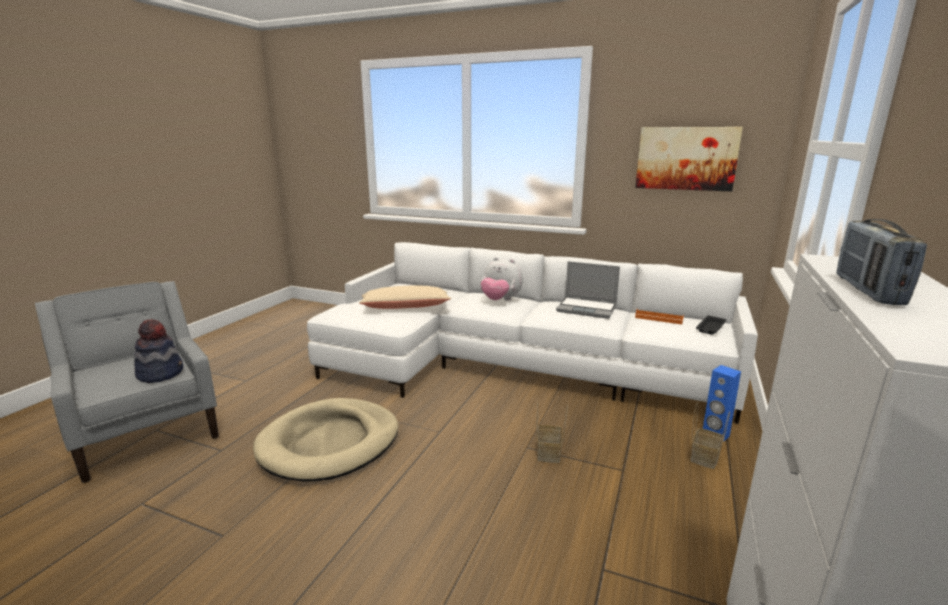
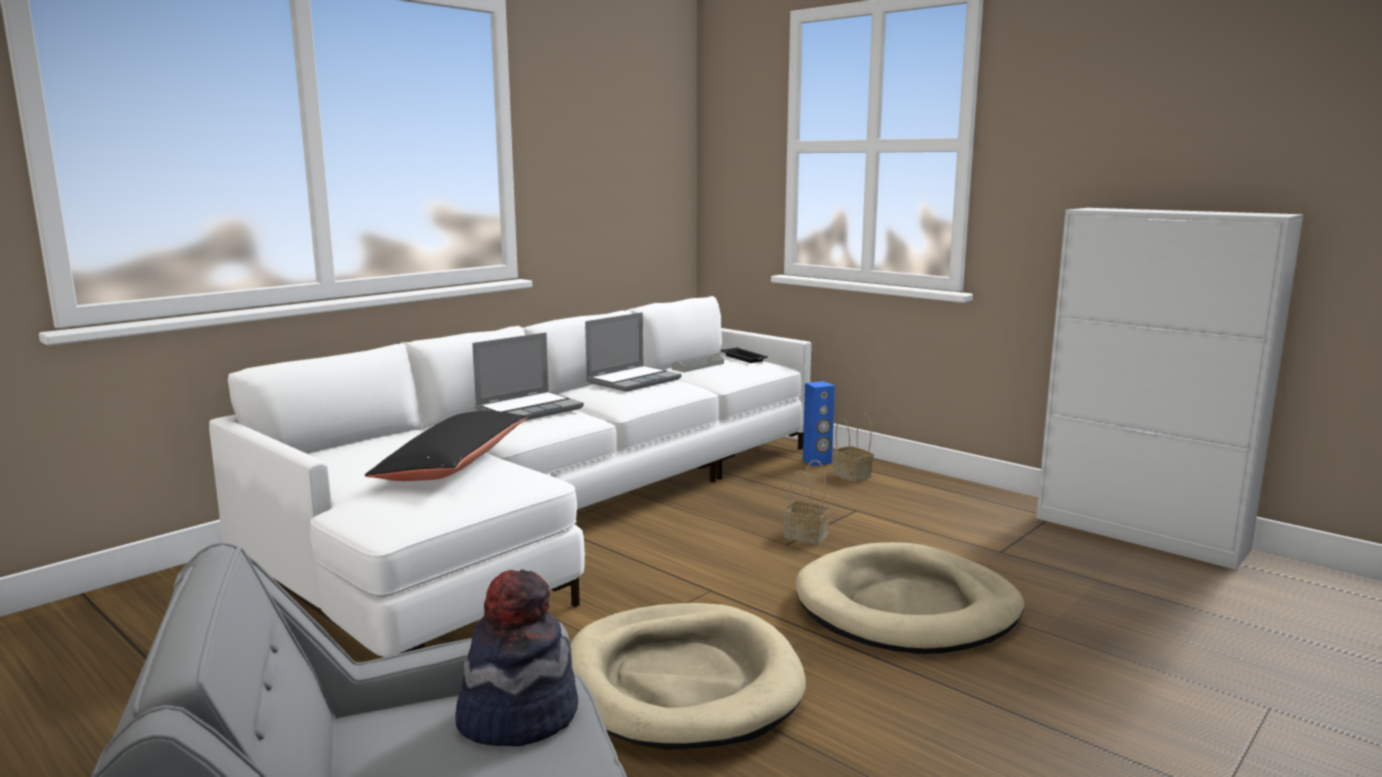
camera: 70 degrees left, 5 degrees down
(405, 307) = (454, 464): beige pillow -> black pillow
(453, 517) = (907, 607): none -> beige dog bed
(500, 300) = (530, 409): plush toy -> laptop
(658, 318) = (698, 366): orange tray -> grey tray
(686, 158) = (619, 166): picture -> none
(867, 290) = (1170, 211): radio -> none

